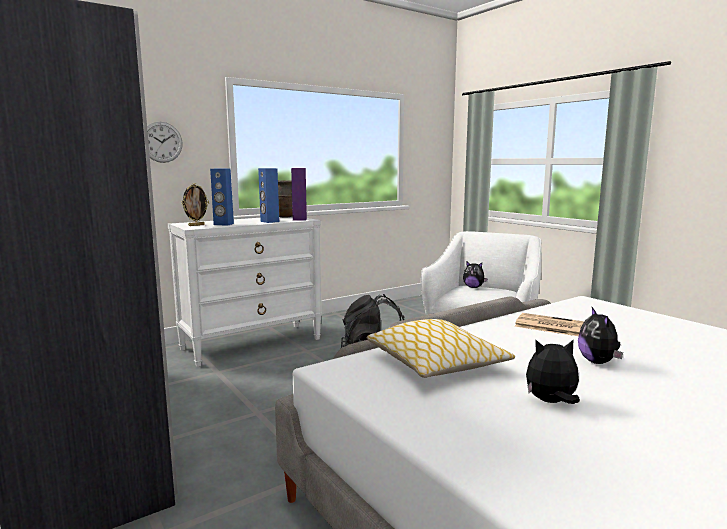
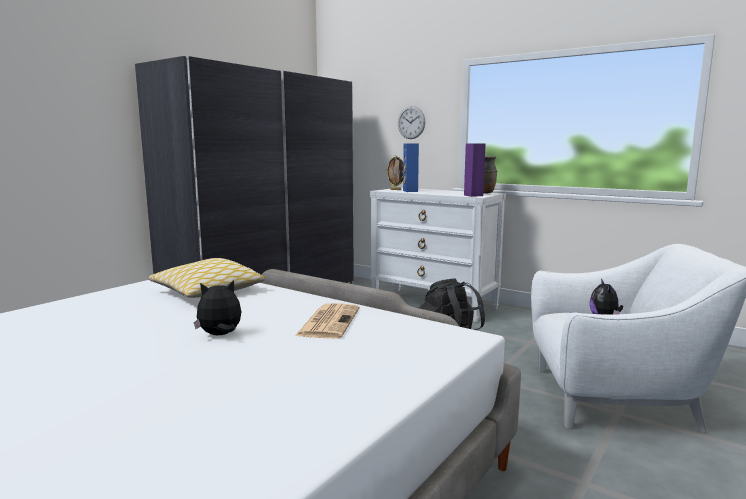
camera: 70 degrees right, 0 degrees up
(269, 221) = (444, 193): blue speaker -> none
(551, 402) = (131, 320): plush toy -> none

